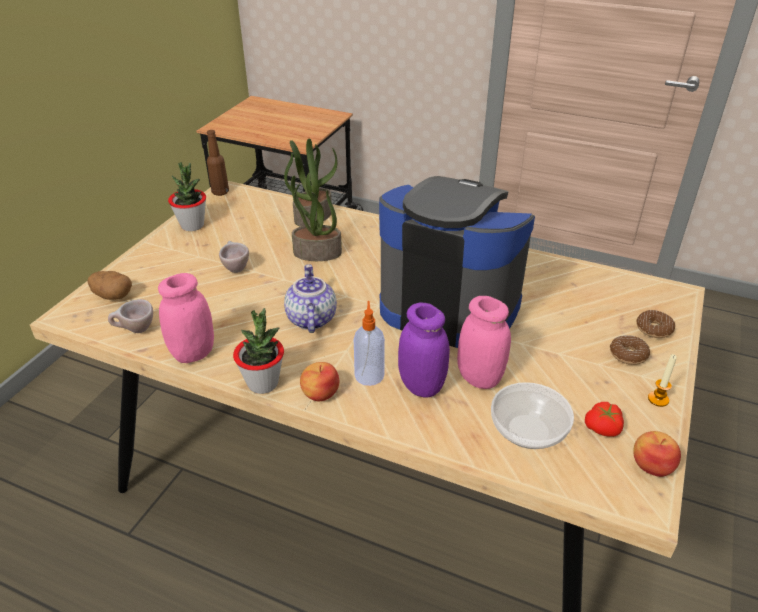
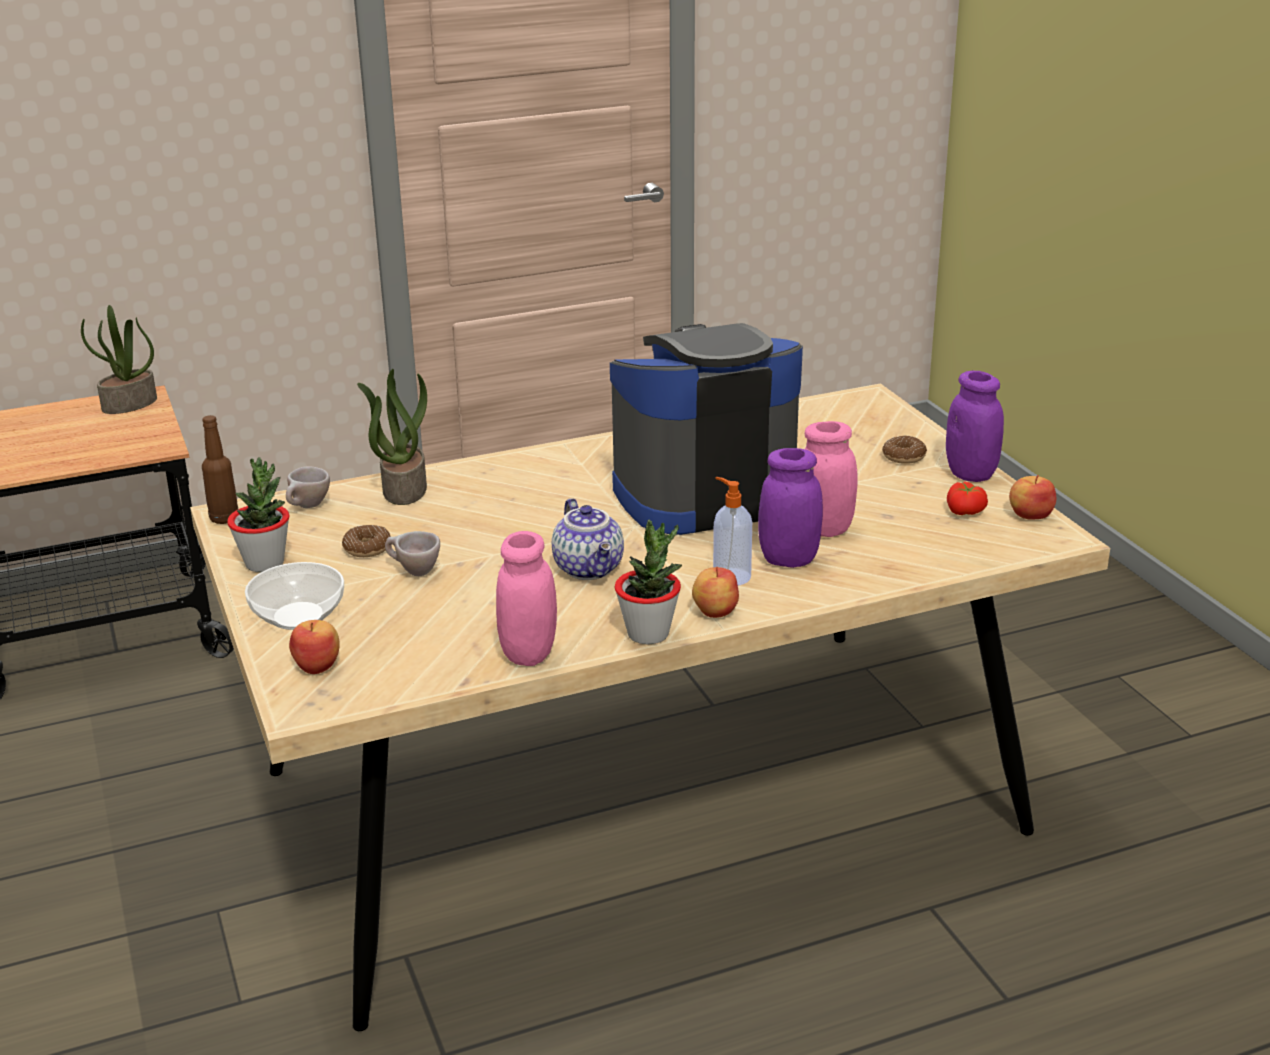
camera: 45 degrees left, 10 degrees down
(113, 296) = (318, 665): potato -> apple
(135, 330) = (420, 674): beige cup -> beige cup (307, 507)
(310, 319) = (590, 569): teapot -> teapot turned 150 degrees counterclockwise
(316, 253) = (481, 517): potted plant -> potted plant (129, 405)
(528, 430) = (918, 541): bowl -> bowl (298, 615)
(654, 329) = (892, 430): donut -> donut (367, 548)
(658, 399) = (970, 474): candle -> purple jar

